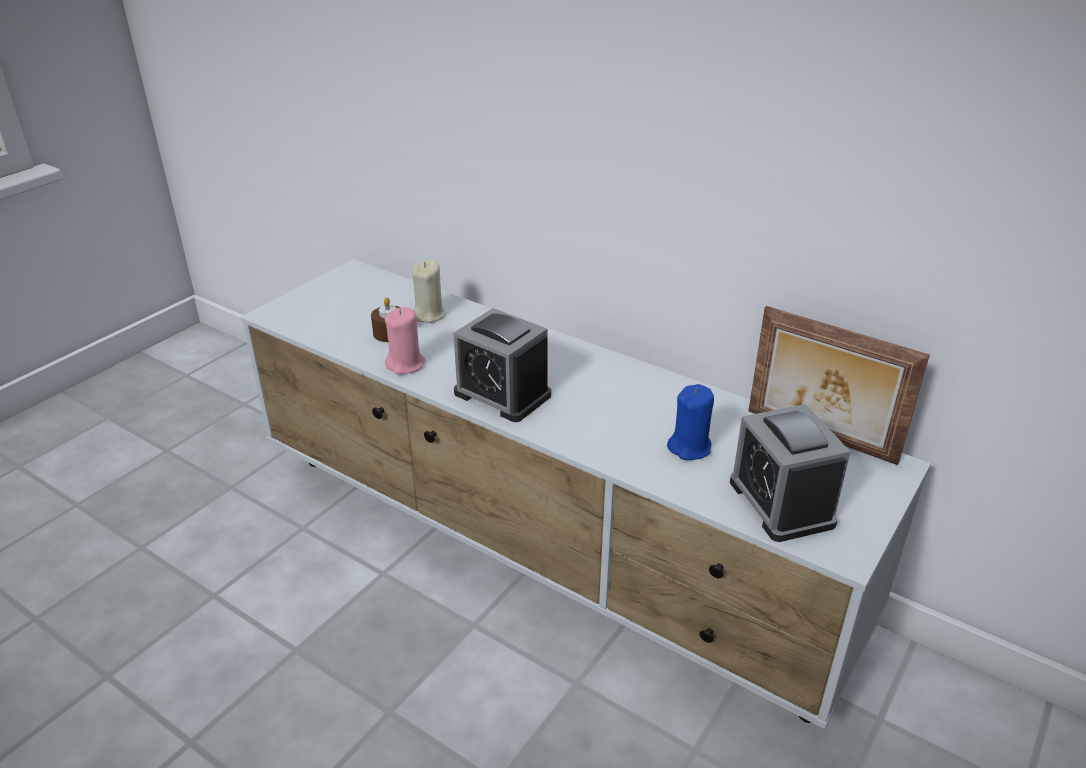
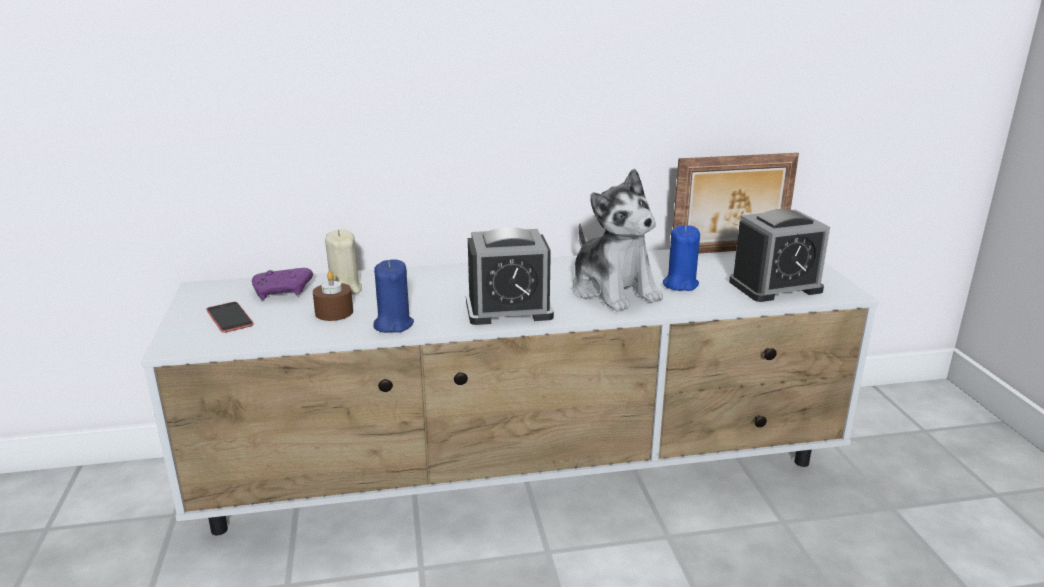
camera: 45 degrees left, 10 degrees down
(329, 305) = (229, 317): none -> phone
(391, 298) = (283, 292): none -> purple game controller
(406, 364) = (393, 324): pink candle -> blue candle
(618, 421) = (613, 290): none -> plush toy
(781, 503) = (775, 286): alarm clock -> alarm clock turned 45 degrees counterclockwise

